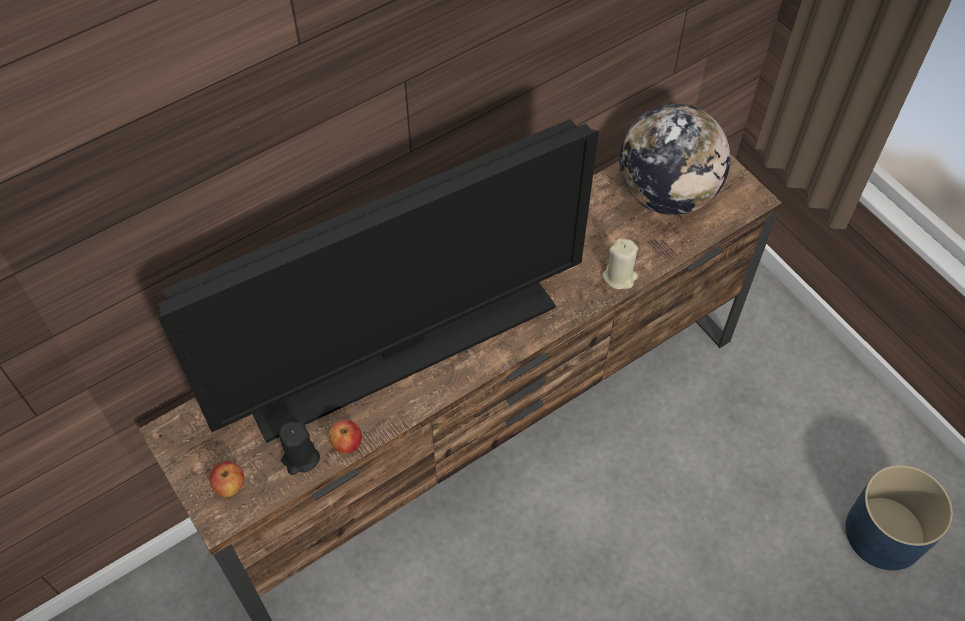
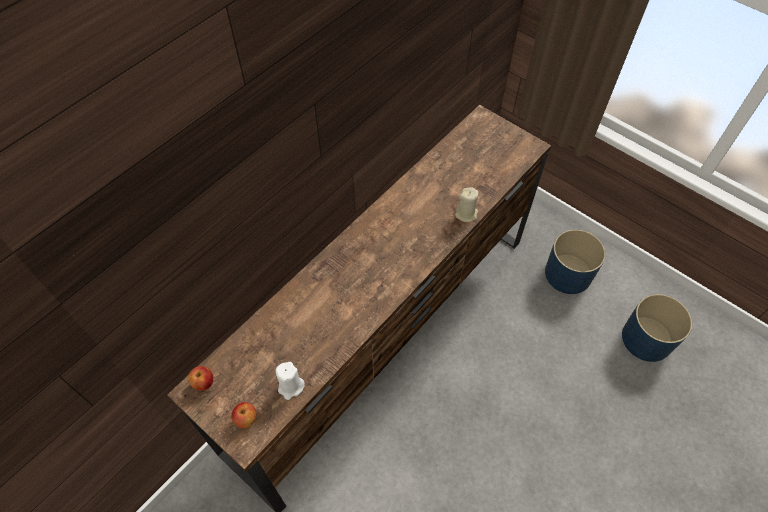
camera: 15 degrees left, 0 degrees up
(300, 458) = (291, 386): black candle -> white candle
(347, 444) = (320, 368): apple -> apple (203, 382)
(404, 350) = (339, 294): television -> none
(666, 193) = (478, 154): globe -> none
(792, 405) = (568, 273): none -> blue planter

